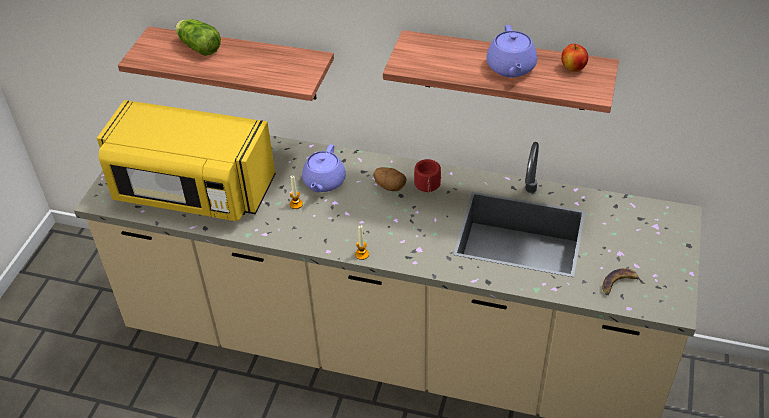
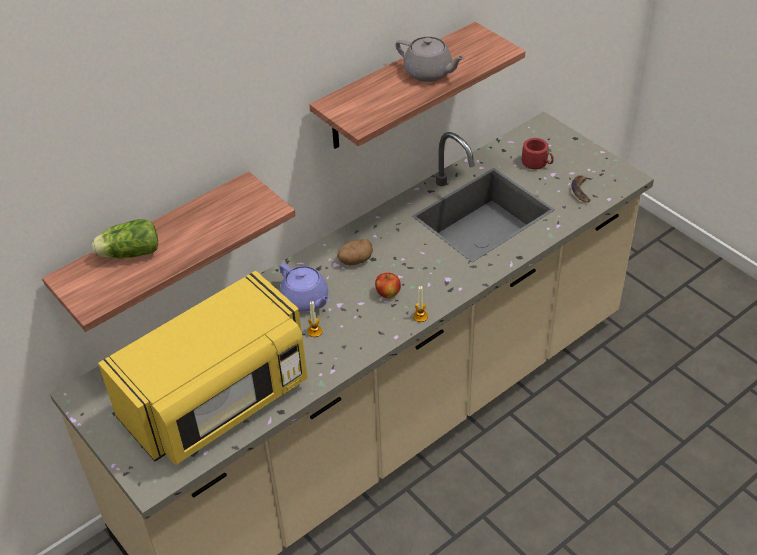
camera: 55 degrees left, 0 degrees up
(429, 186) = (380, 237): red mug -> red mug (537, 163)
(511, 68) = (429, 73): purple teapot -> grey teapot
(573, 68) = (462, 45): apple -> apple (388, 293)

